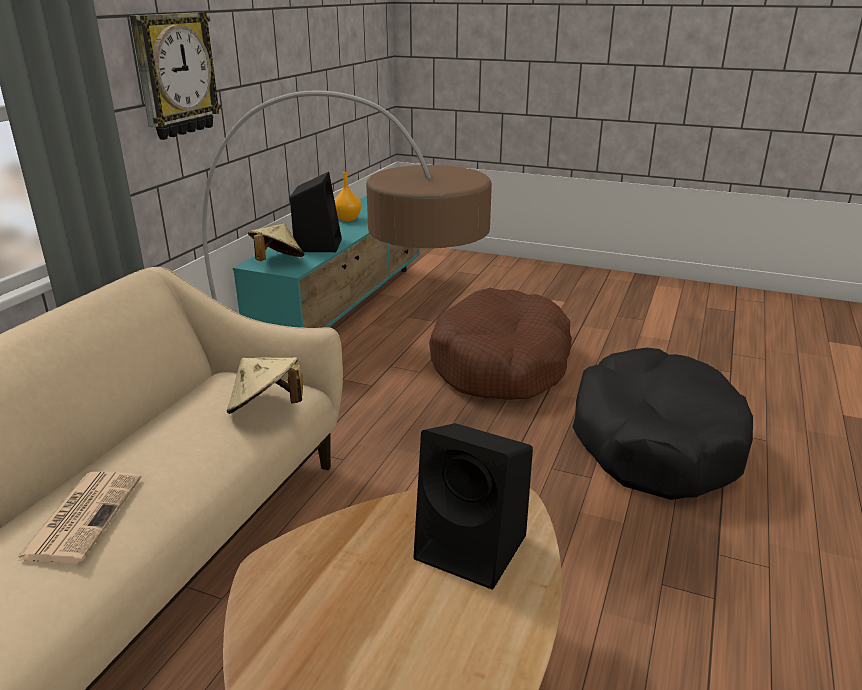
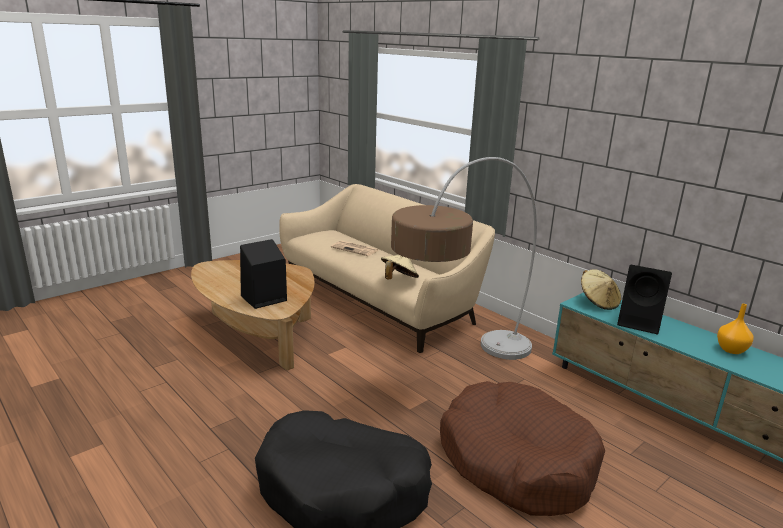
camera: 115 degrees right, 5 degrees down
(175, 75) = (588, 148): wall clock -> none

